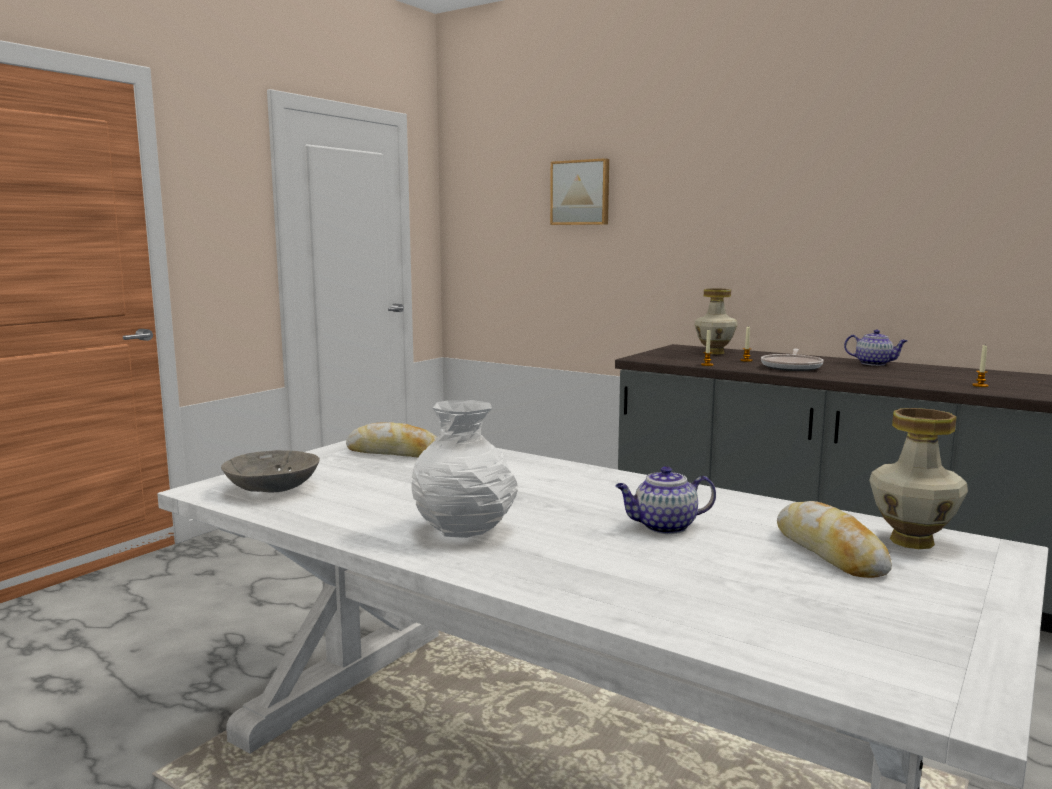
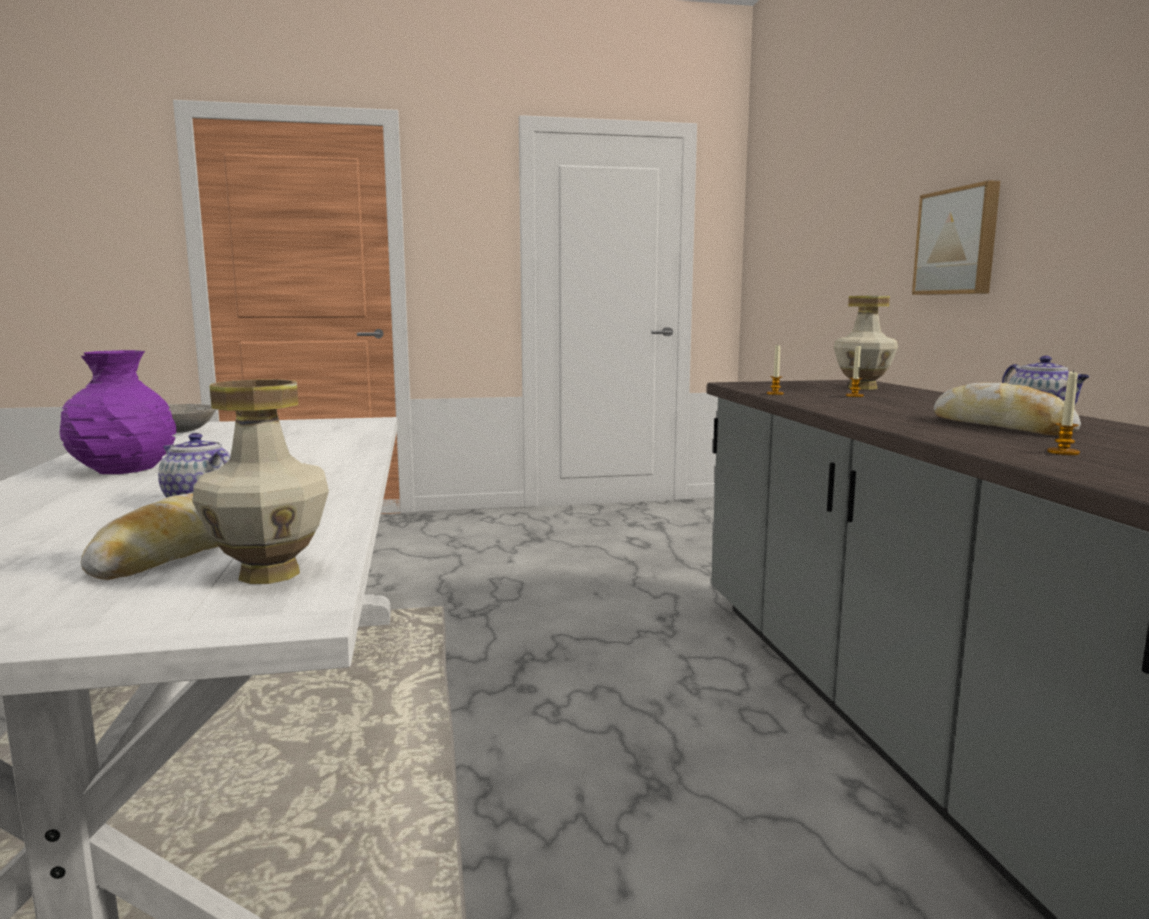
camera: 45 degrees right, 0 degrees up
(394, 452) = (321, 428): bread -> bread (1001, 426)
(465, 529) = (122, 470): white vase -> purple vase
(581, 192) = (835, 187): picture -> picture (958, 242)
(792, 367) = (875, 405): frying pan -> none

